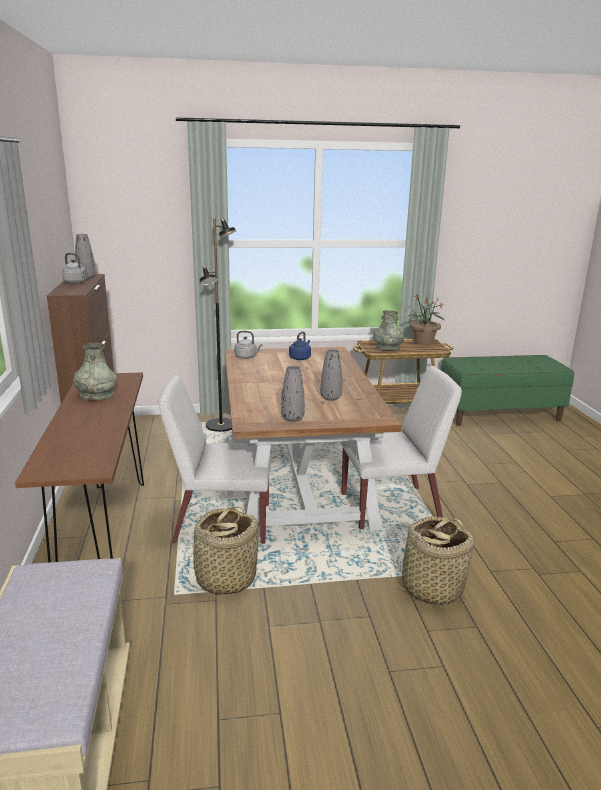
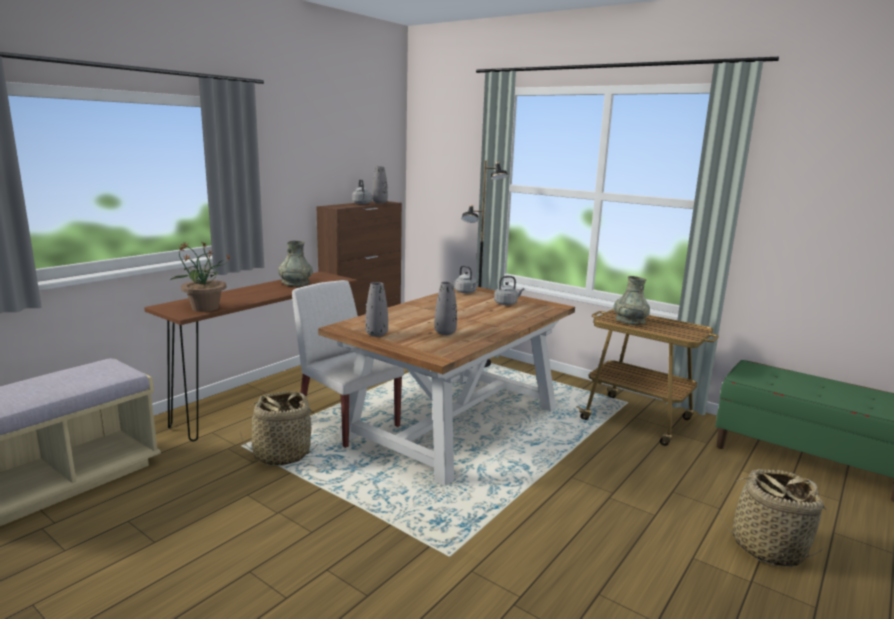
camera: 45 degrees right, 5 degrees down
(300, 358) = (507, 303): blue kettle -> grey kettle
(392, 507) = (490, 476): white chair -> none
(423, 341) = (689, 326): potted plant -> potted plant (204, 308)
(431, 588) = (394, 546): basket -> basket (767, 547)

